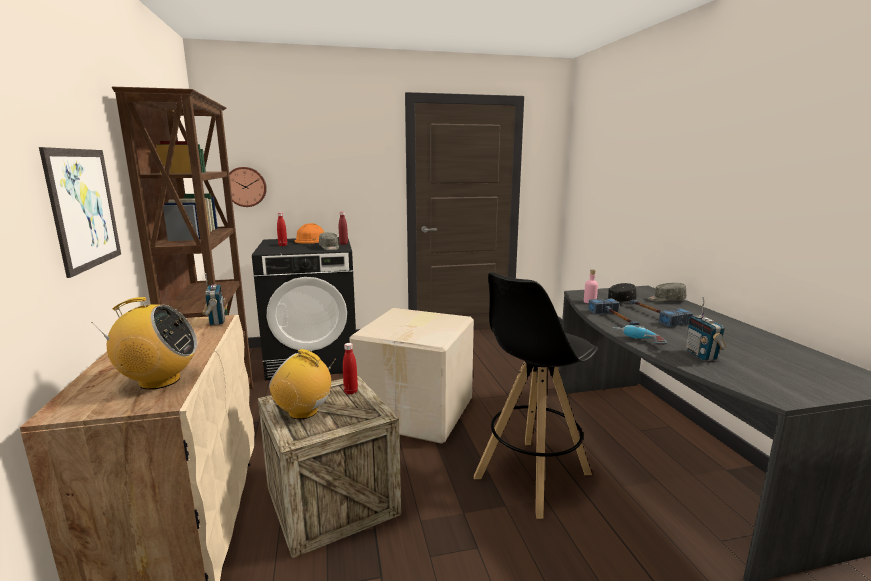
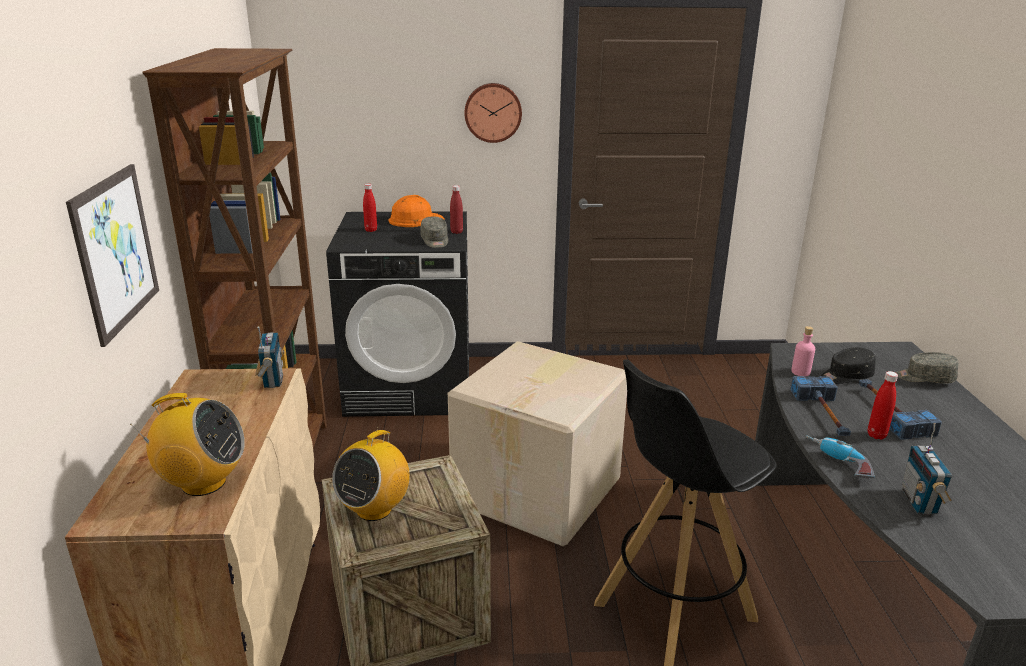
camera: 10 degrees right, 10 degrees up
(246, 187) = (323, 135): wall clock -> wall clock (493, 112)
(304, 412) = (374, 509): radio -> radio turned 90 degrees counterclockwise
(351, 392) = (437, 483): red bottle -> red bottle (876, 435)

